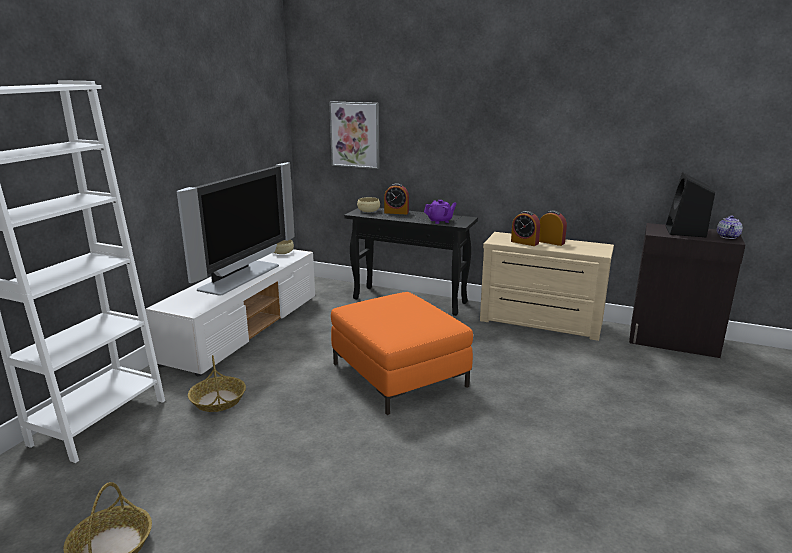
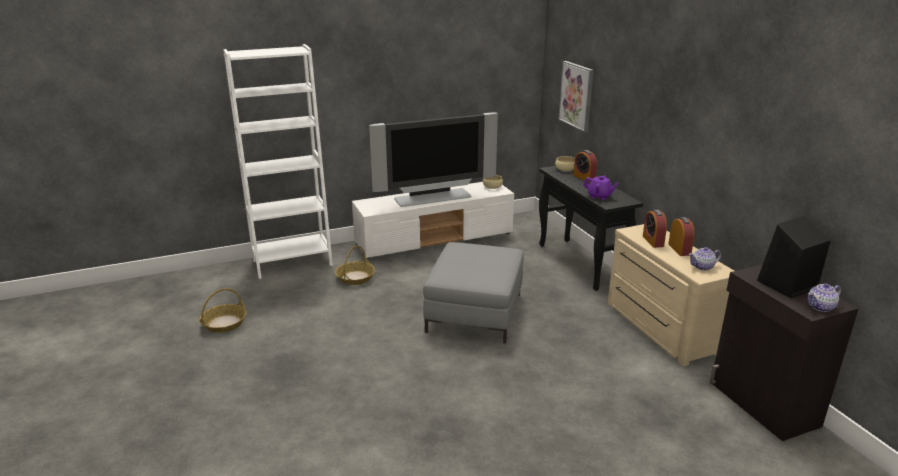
camera: 45 degrees right, 5 degrees up
(398, 374) = (475, 312): orange ottoman -> grey ottoman
(588, 247) = (703, 267): none -> teapot

